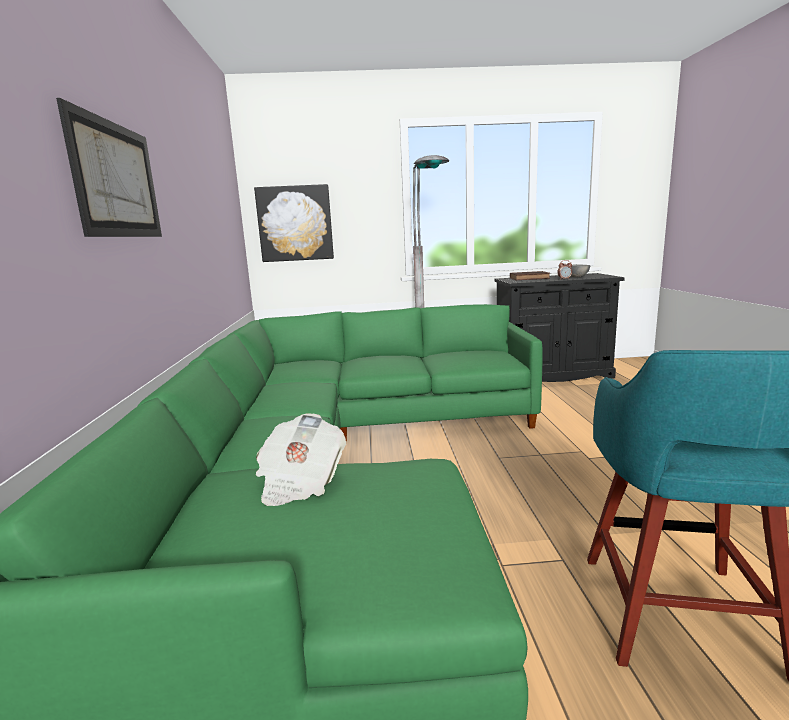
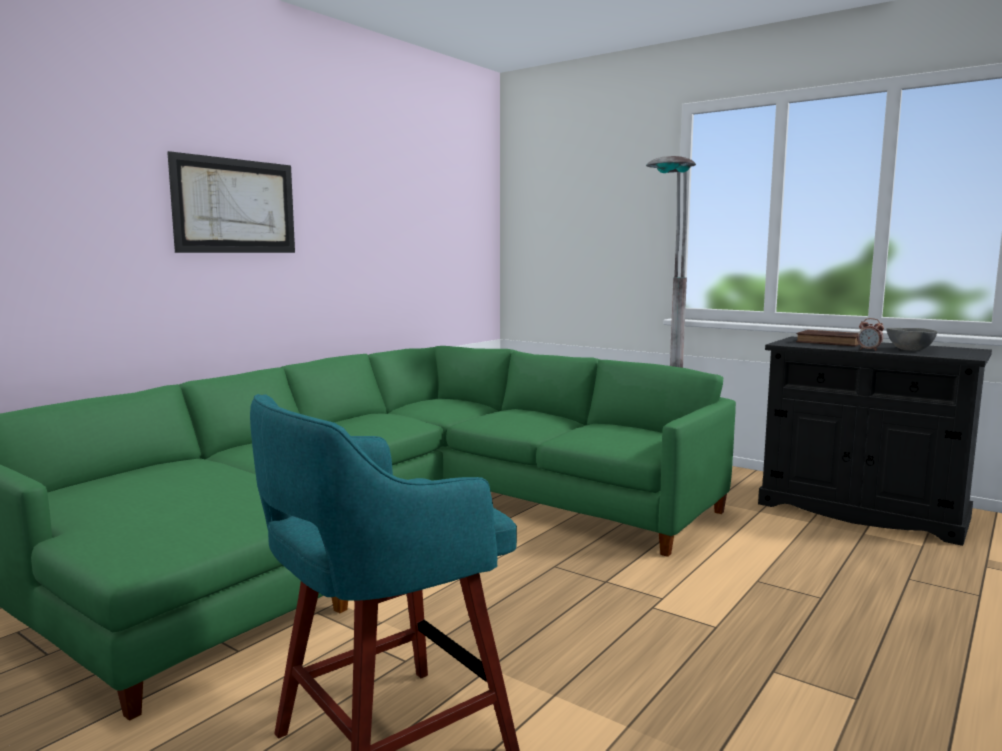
camera: 40 degrees right, 5 degrees down
(295, 223) = (550, 240): picture -> none
(299, 481) = (205, 475): newspaper -> none

